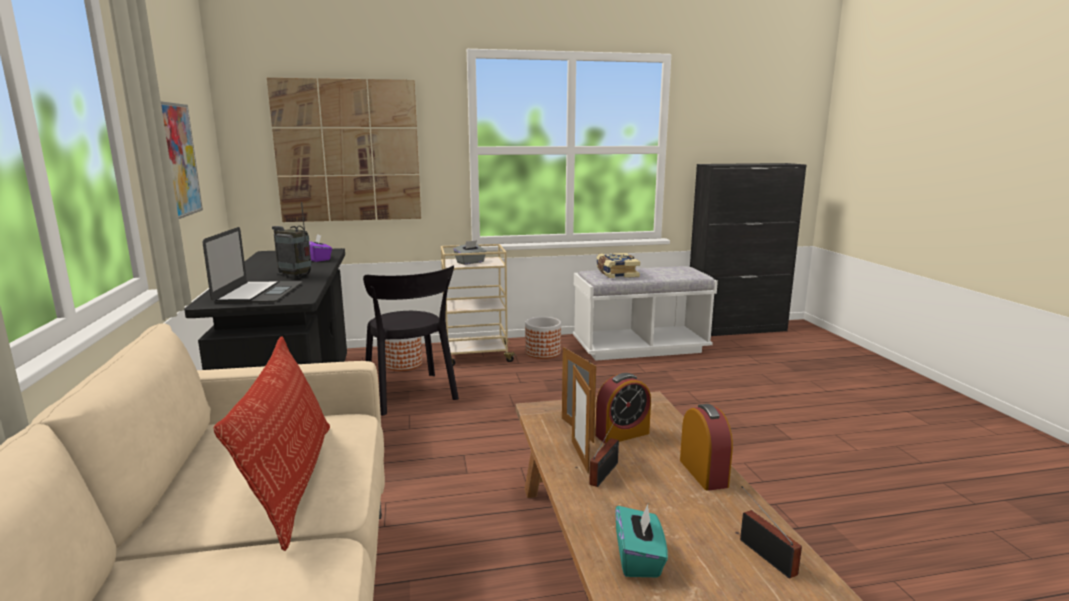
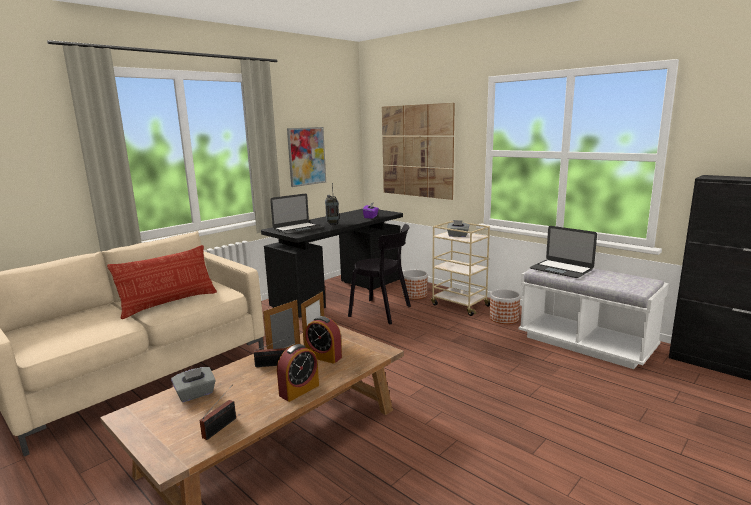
camera: 55 degrees right, 0 degrees up
(411, 395) = (382, 312): black chair -> black chair turned 90 degrees counterclockwise
(616, 273) = (561, 269): book -> laptop
(639, 559) = (195, 394): turquoise tissue box -> grey tissue box

